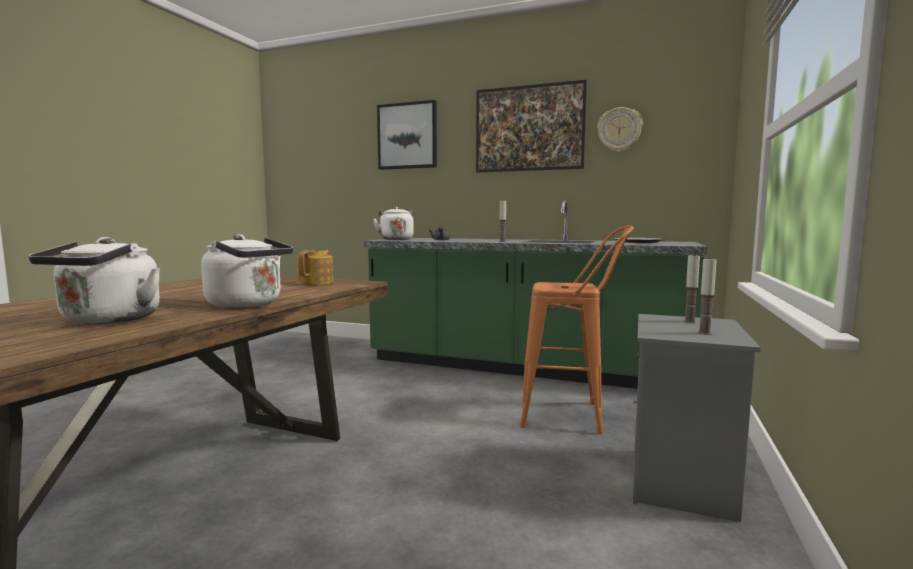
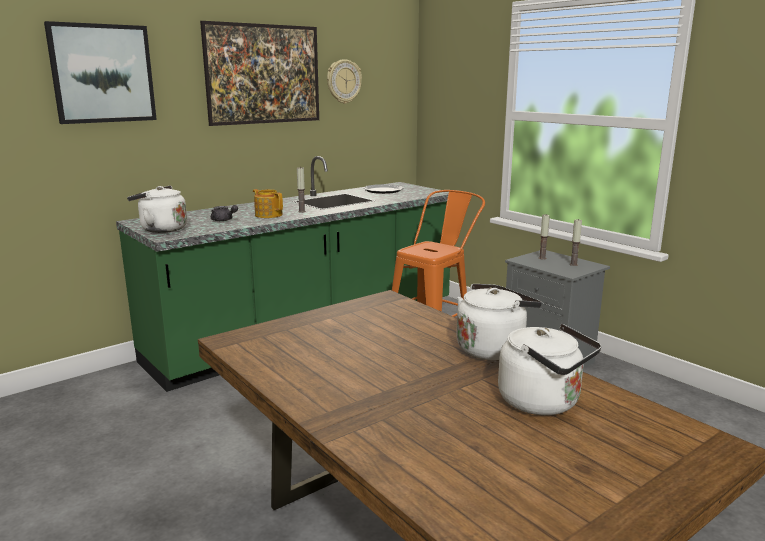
camera: 60 degrees left, 10 degrees up
(316, 282) = (365, 313): teapot -> teapot (268, 215)

